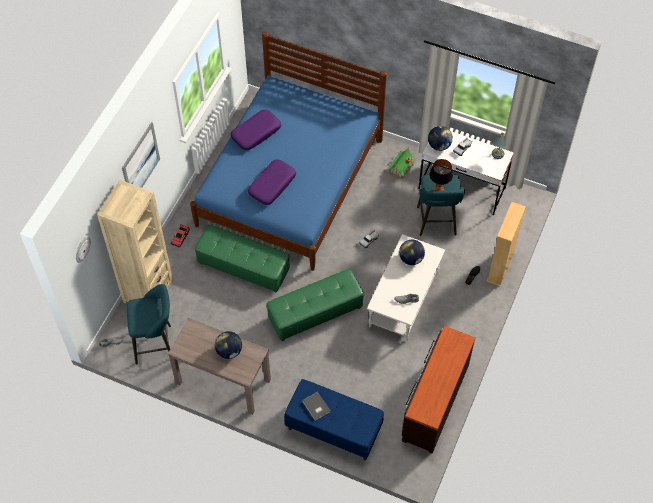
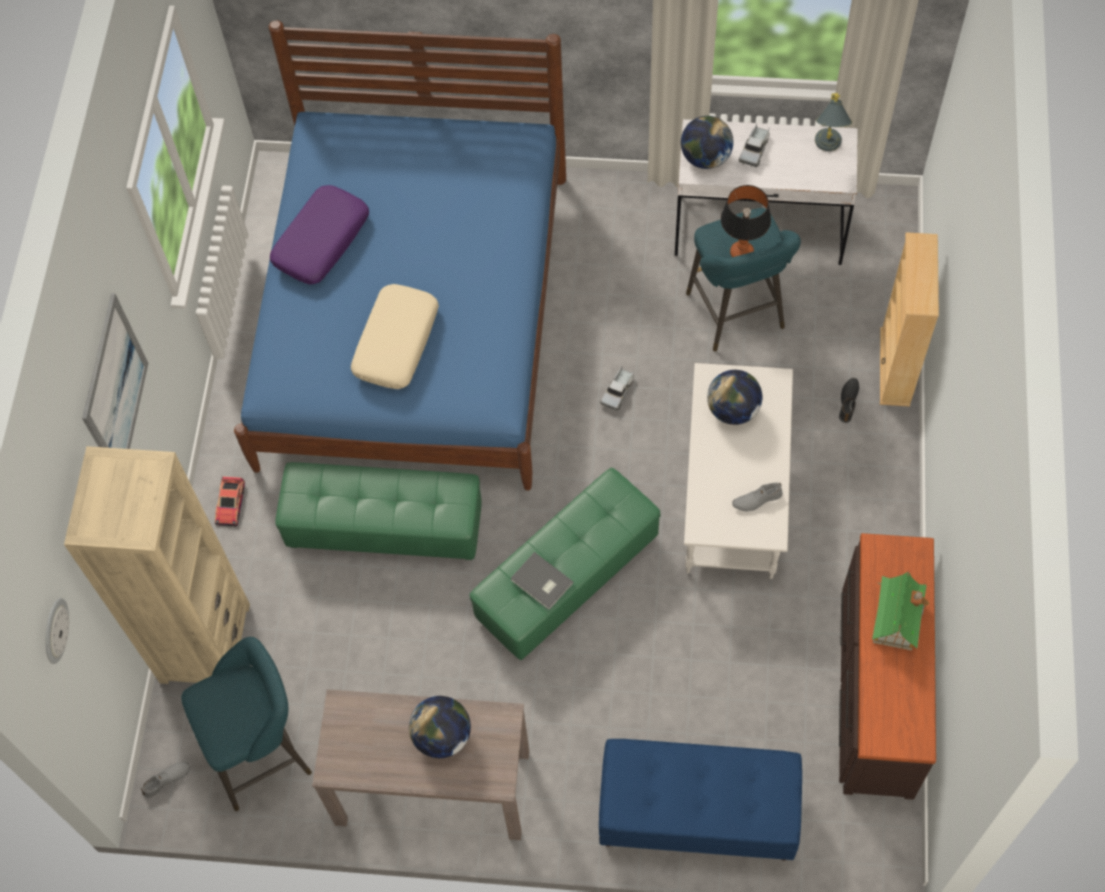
camera: 15 degrees left, 5 degrees up
(272, 185) = (396, 342): purple pillow -> beige pillow
(316, 407) = (660, 792): grey book -> grey book (541, 583)
(401, 168) = (624, 223): toy house -> toy house (896, 618)

